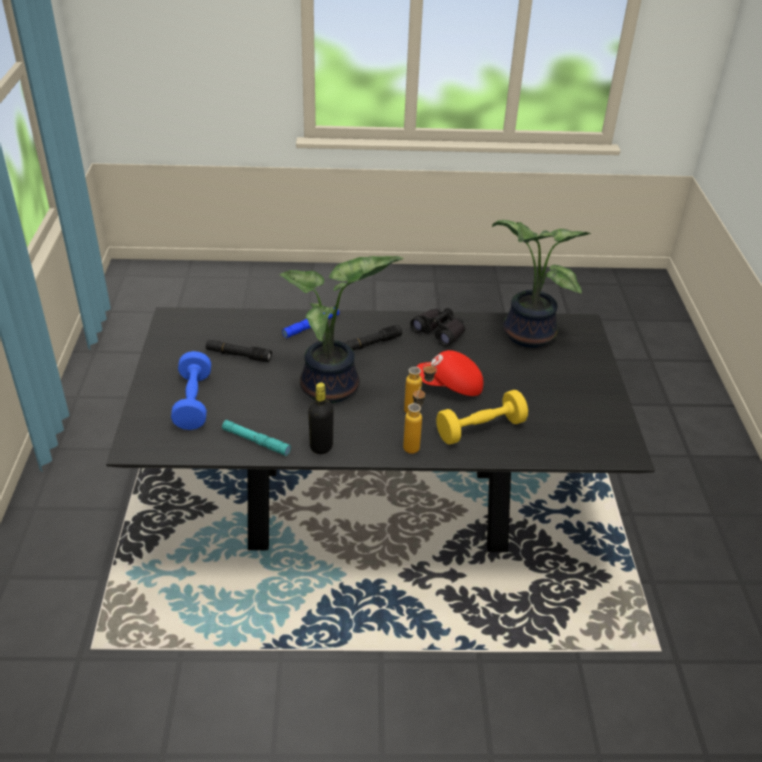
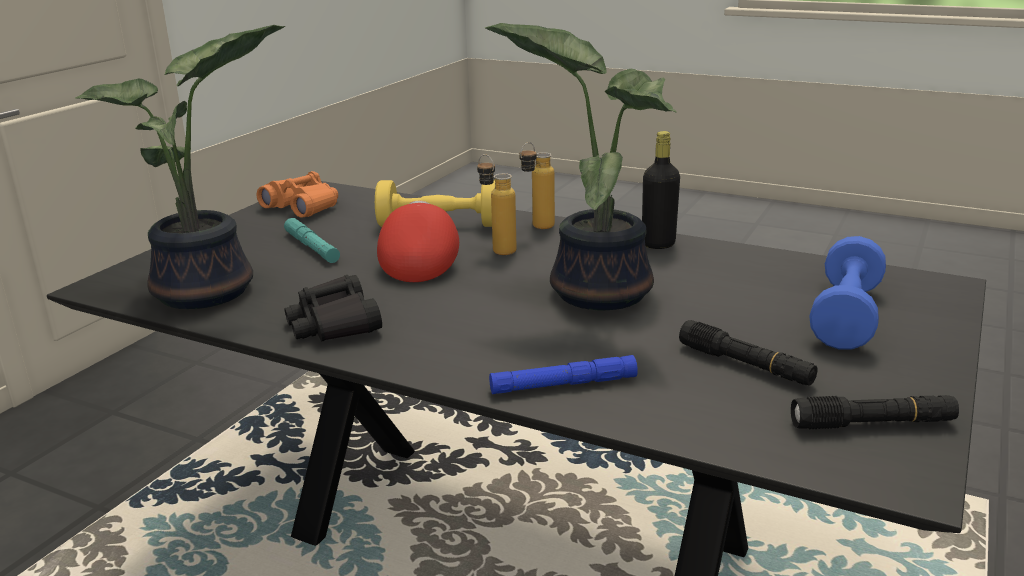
camera: 150 degrees left, 15 degrees down
(256, 441) = (749, 262): turquoise flashlight -> turquoise flashlight (312, 247)
(370, 344) = (476, 331): black flashlight -> black flashlight (872, 424)
(450, 386) = (419, 262): red cap -> red cap turned 120 degrees counterclockwise
(597, 425) = (303, 207): none -> orange binoculars

